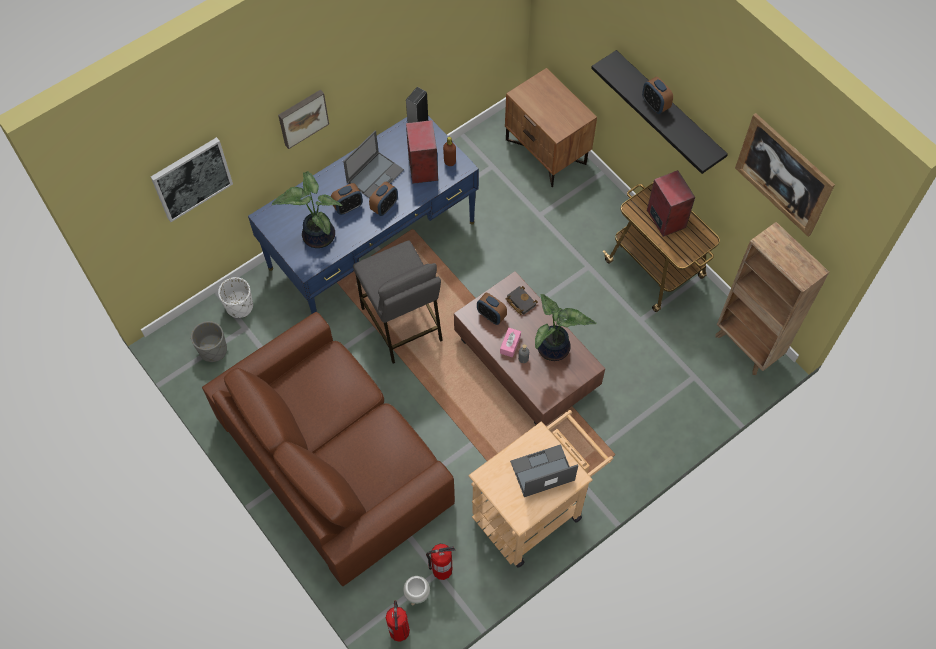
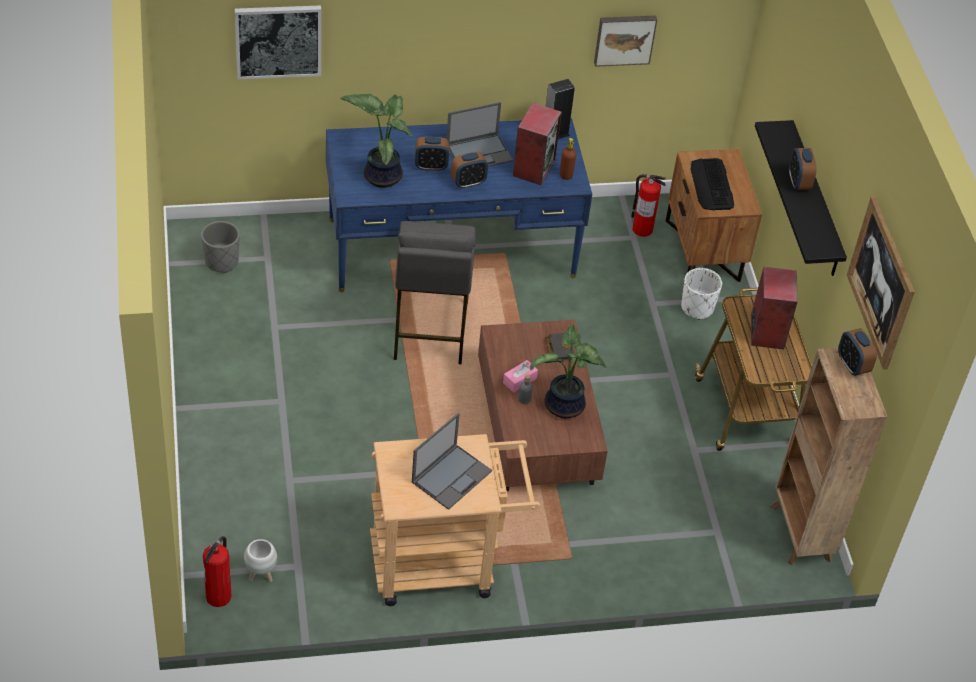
camera: 25 degrees right, 15 degrees down
(239, 306) = (276, 237): white planter -> white planter (697, 308)
(302, 117) = (425, 42): picture -> picture (624, 39)
(335, 459) = (270, 413): brown sofa -> none
(441, 570) = (304, 566): fire extinguisher -> fire extinguisher (642, 229)
(491, 315) = (519, 346): alarm clock -> alarm clock (852, 365)
(541, 471) = (452, 476): laptop -> laptop turned 120 degrees clockwise
(548, 110) = (711, 185): none -> keyboard

